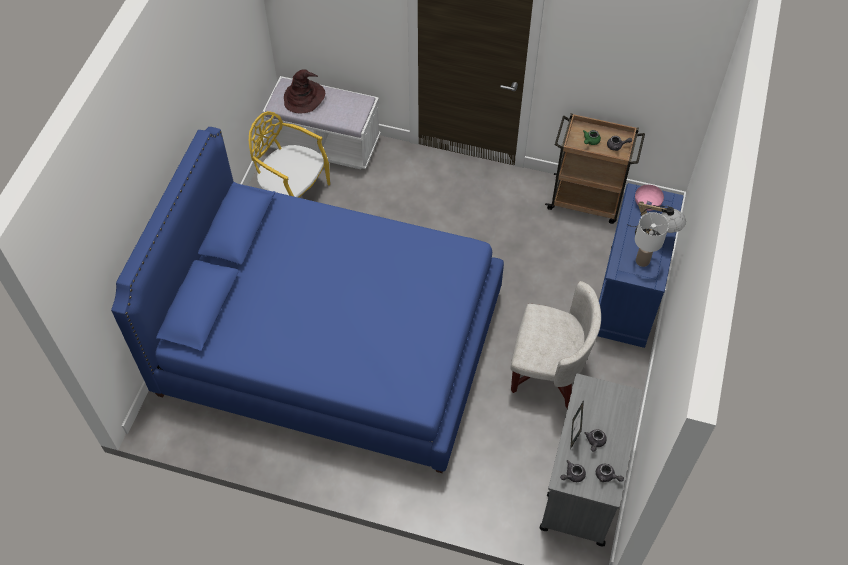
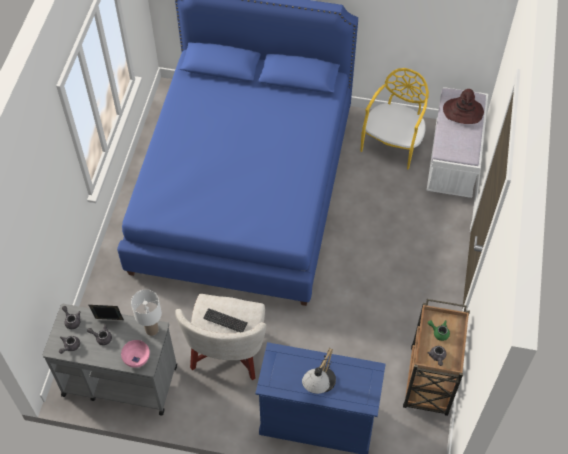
camera: 85 degrees right, 0 degrees up
(552, 337) = (225, 321): none -> keyboard
(642, 261) = (289, 374): white table lamp -> white table lamp (151, 329)
(647, 203) = (361, 380): pink bowl -> pink bowl (137, 358)

